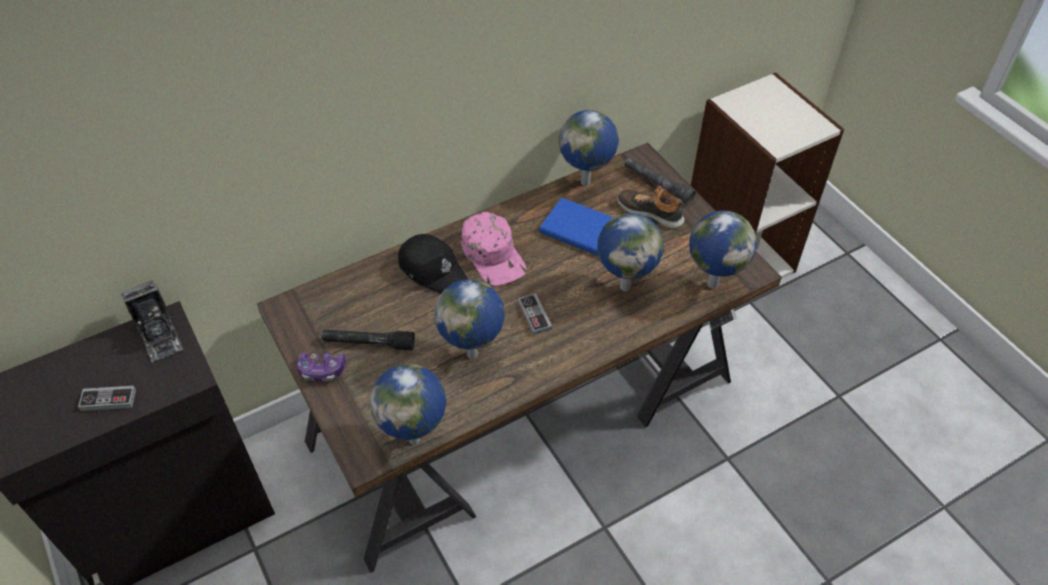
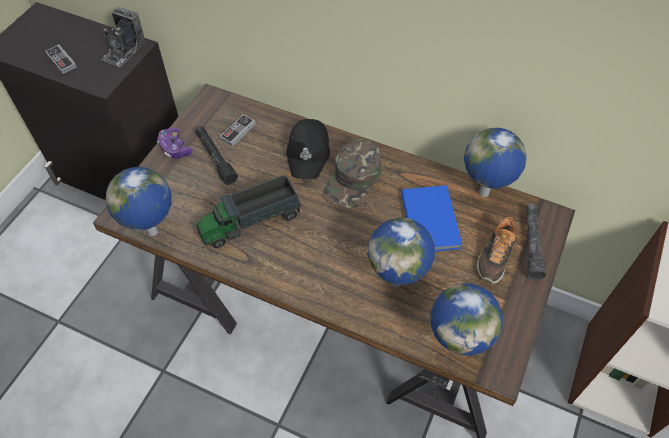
camera: 55 degrees right, 5 degrees up
(473, 354) = (251, 222): globe -> toy truck
(494, 255) = (353, 179): pink cap -> green cap
(534, 316) = (316, 238): game controller -> game controller (238, 132)
(650, 212) = (495, 256): shoe -> shoe turned 150 degrees counterclockwise

